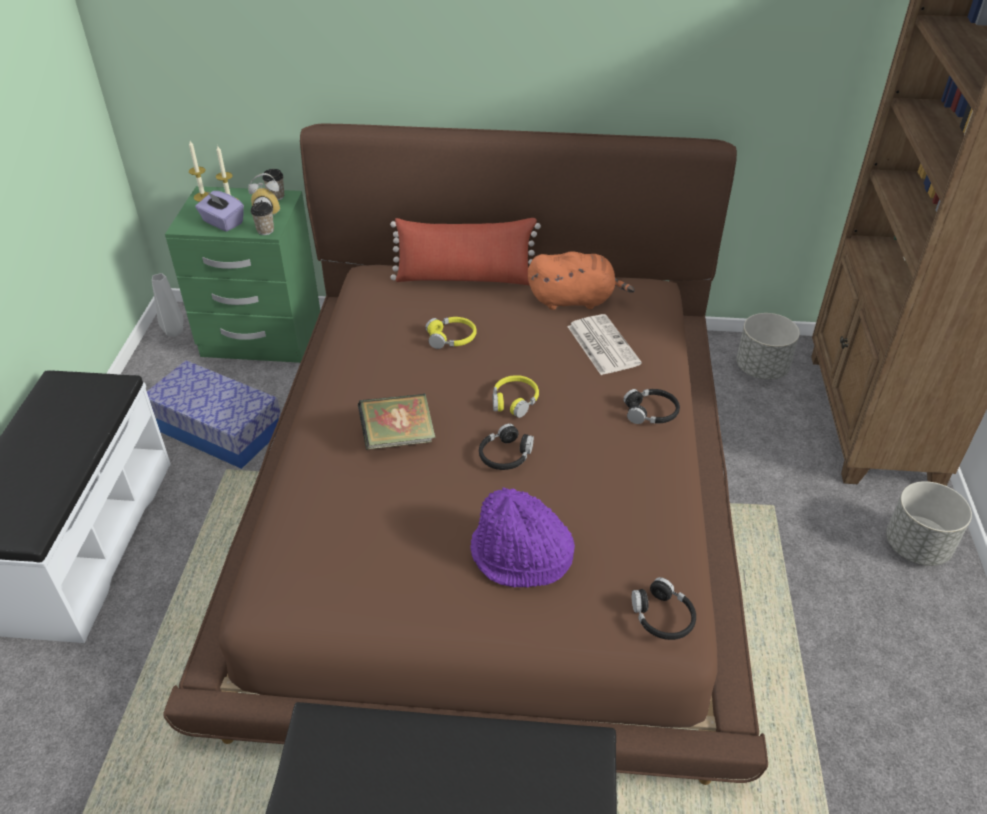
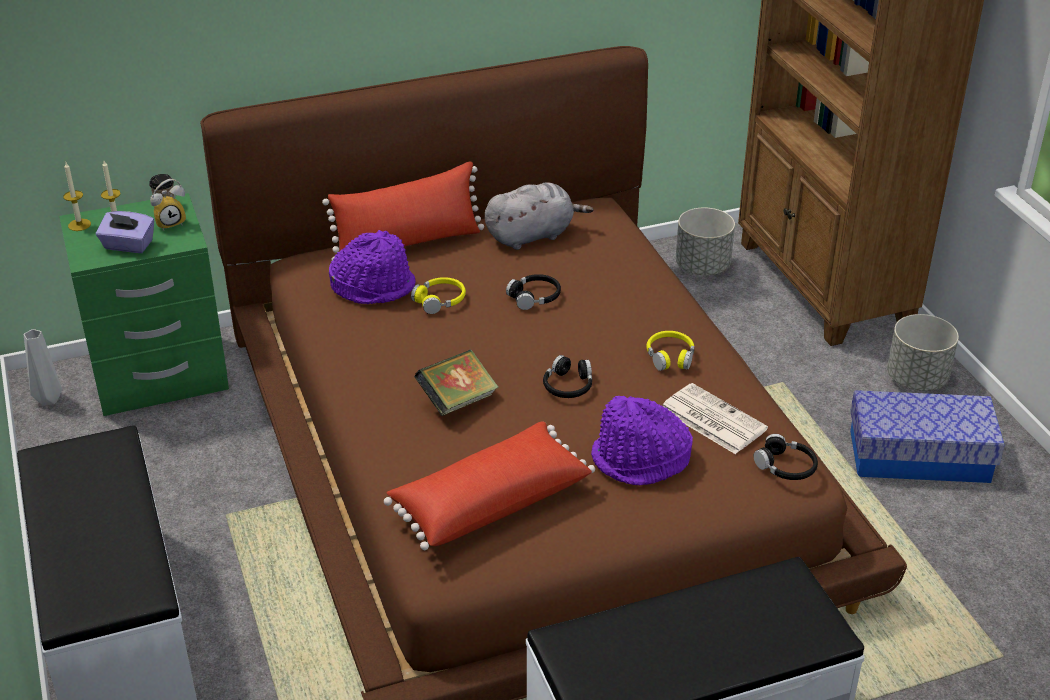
camera: 25 degrees left, 5 degrees down
(218, 430) = (185, 481): storage box -> storage box (919, 456)
(265, 230) = (185, 242): cup -> none
(354, 549) = (489, 501): none -> red pillow
(407, 310) = (374, 286): none -> purple hat
(514, 401) = (542, 339): yellow headphones -> yellow headphones (670, 357)
(575, 300) = (532, 235): orange plush toy -> grey plush toy
(602, 344) = (587, 268): newspaper -> newspaper (711, 419)
(651, 413) = (671, 314): black headphones -> black headphones (534, 297)

